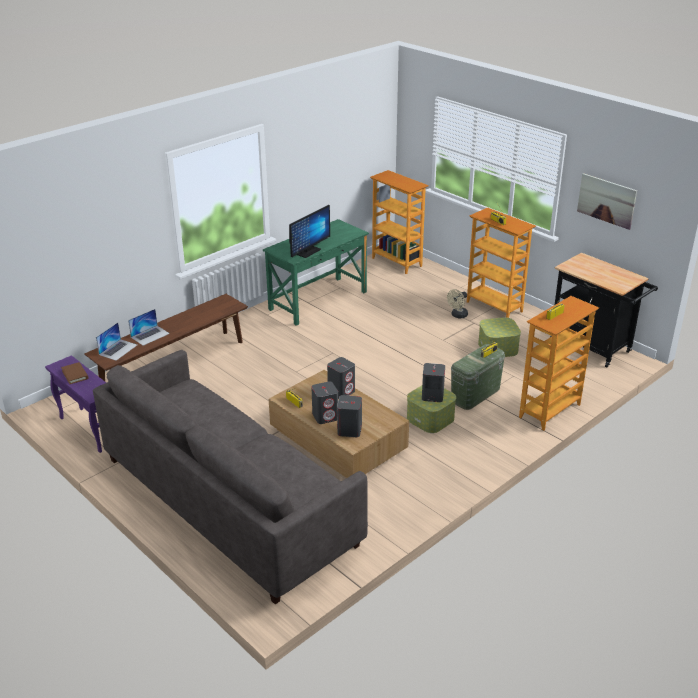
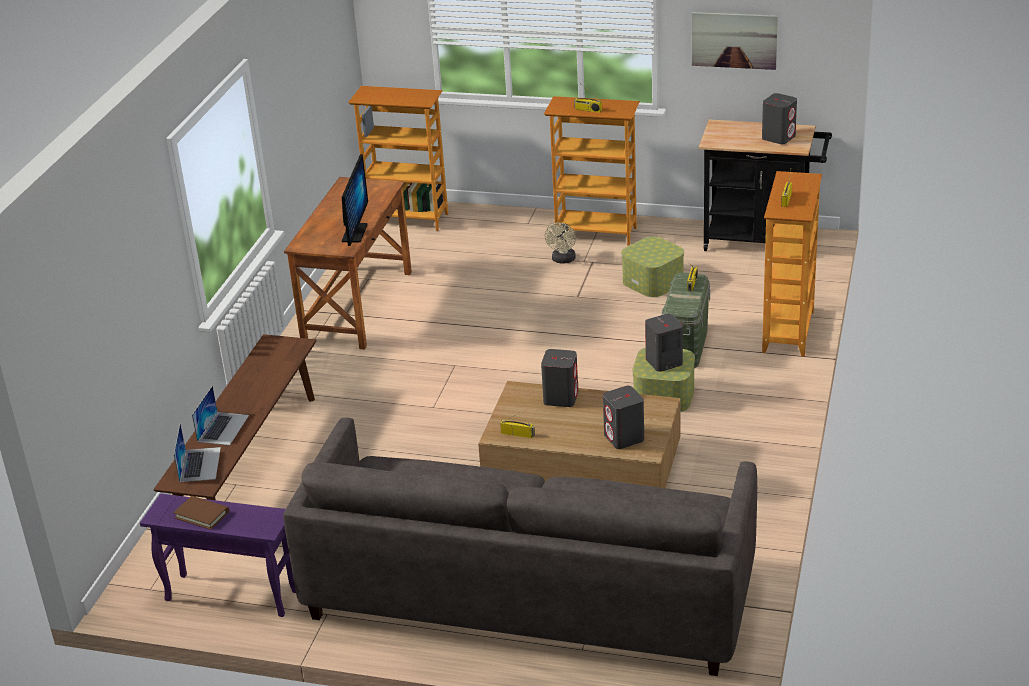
camera: 30 degrees left, 0 degrees up
(318, 300) = (357, 307): green desk -> brown desk
(325, 416) = (576, 434): grey speaker -> grey speaker (778, 137)

